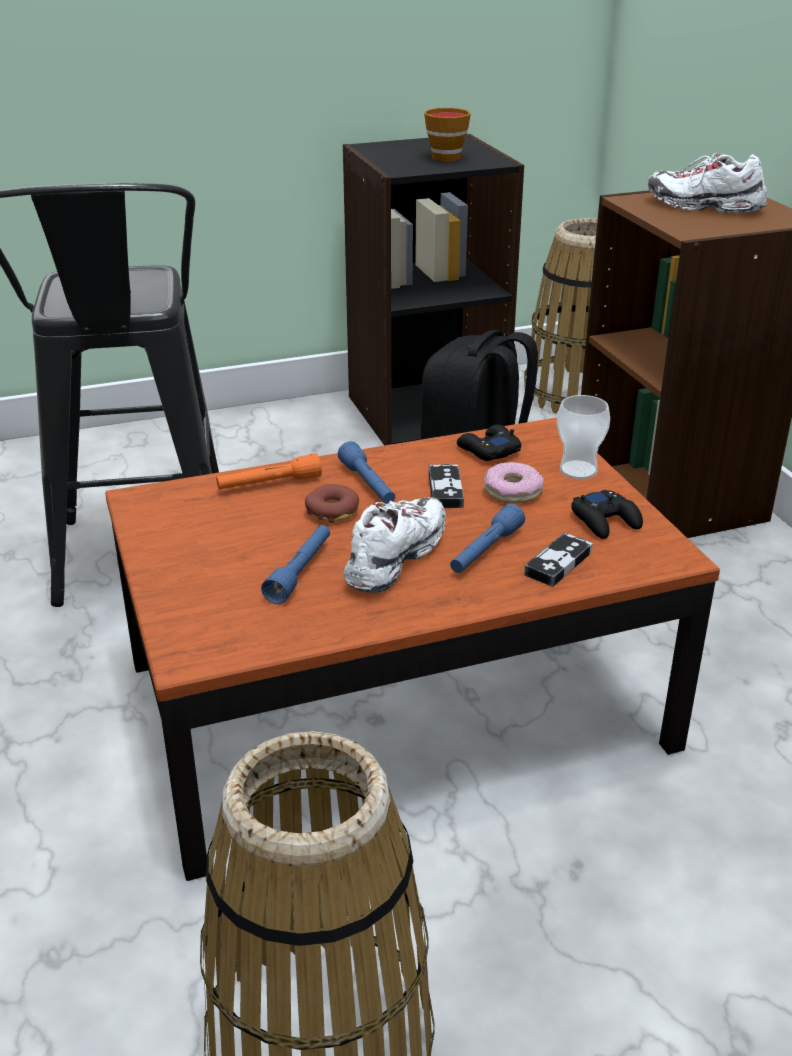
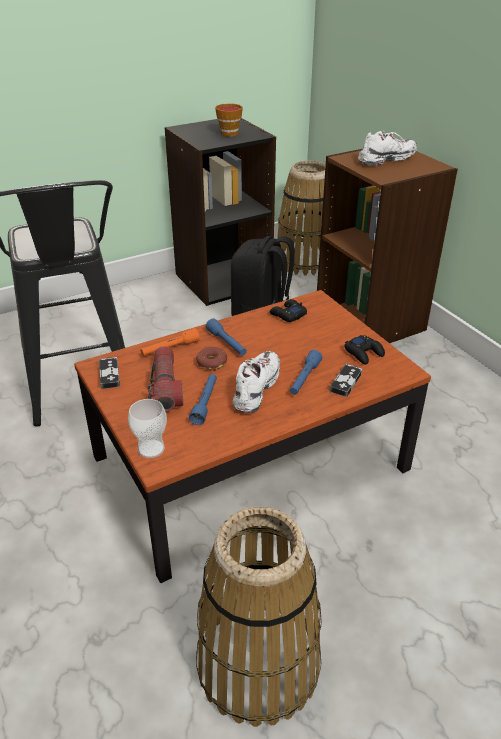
camera: 10 degrees left, 5 degrees up
(241, 541) = (165, 387): none -> flashlight
(445, 490) = (271, 342): game controller -> game controller (109, 375)
(513, 491) = (309, 340): donut -> none
(578, 470) = (340, 323): cup -> cup (151, 449)
(704, 206) = (386, 160): white shoe -> white shoe turned 135 degrees clockwise

